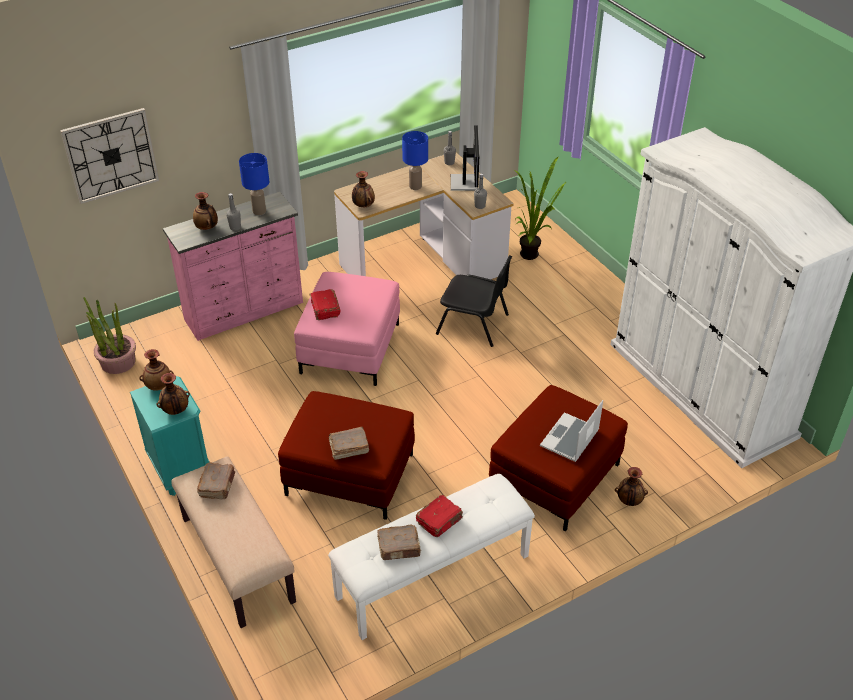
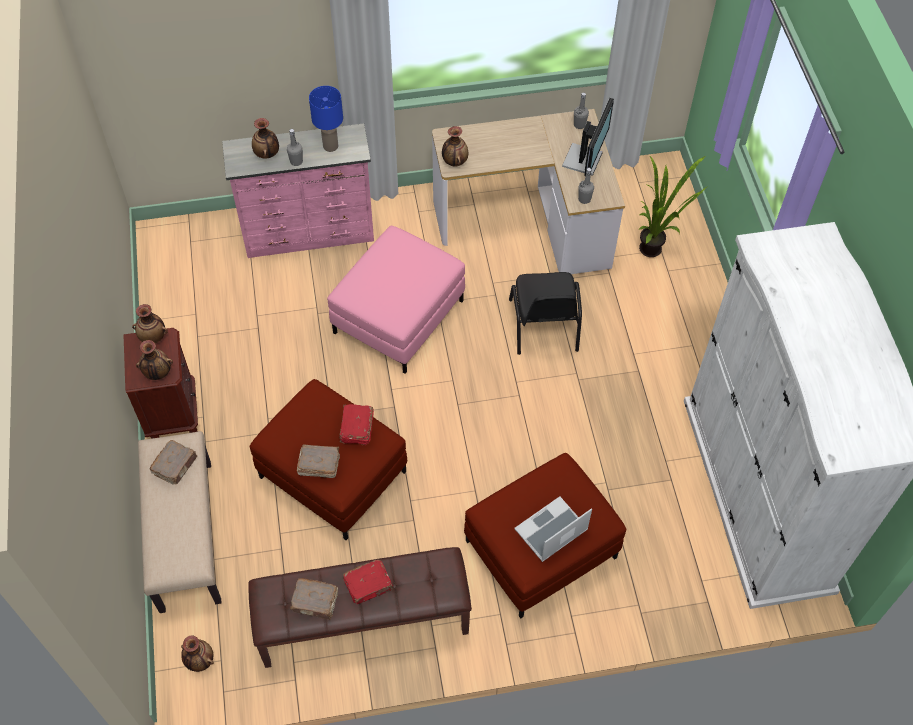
camera: 20 degrees right, 15 degrees up
(111, 155) = (171, 58): wall clock -> none
(117, 362) = (160, 260): potted plant -> none
(181, 469) = (172, 412): turquoise nightstand -> brown nightstand
(325, 310) = (369, 279): red book -> red book (356, 429)
(416, 186) = (525, 150): blue table lamp -> none
(433, 577) = (363, 623): white bench -> brown bench
(474, 324) = (544, 326): black chair -> black chair turned 45 degrees clockwise
(629, 501) = (605, 606): vase -> vase (199, 660)

